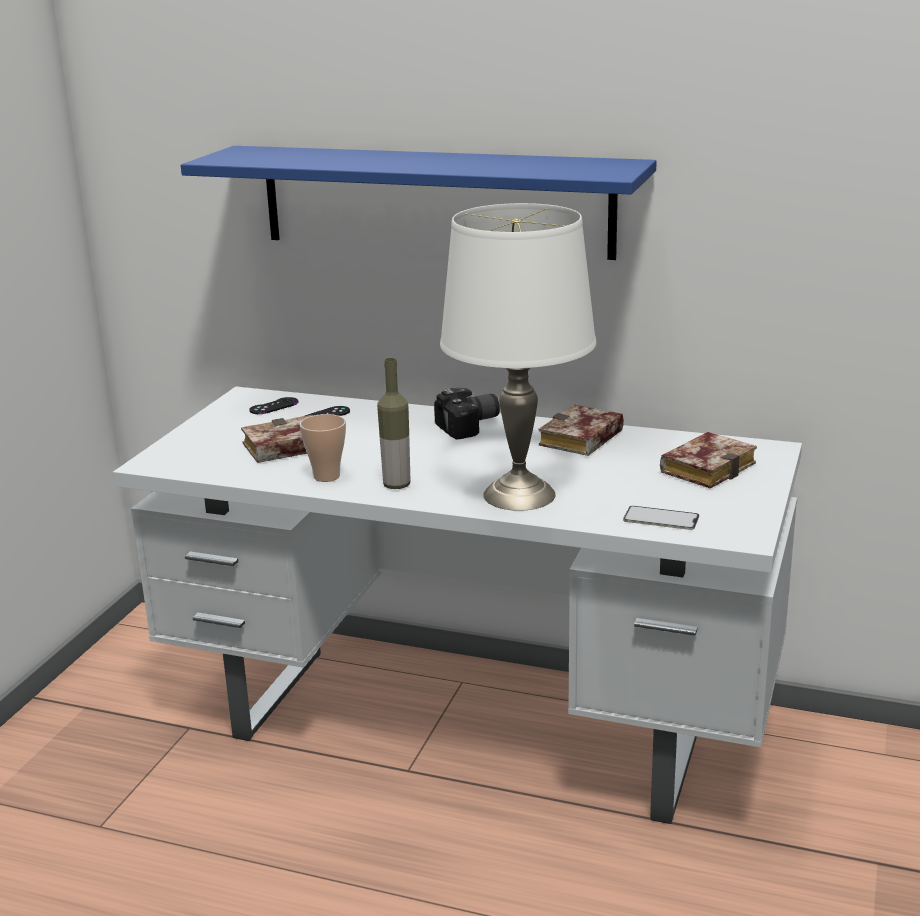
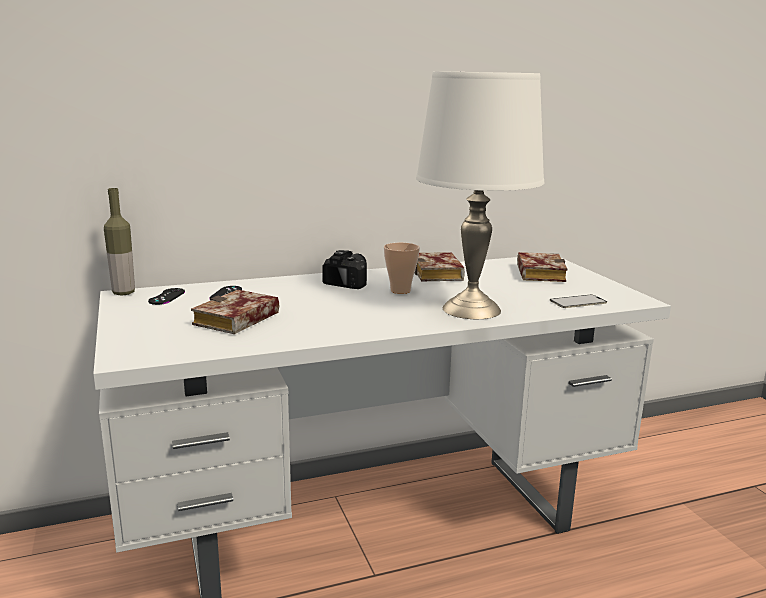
camera: 40 degrees left, 5 degrees down
(326, 476) = (312, 330): cup -> cup (400, 291)
(396, 485) = (378, 323): bottle -> bottle (124, 293)
(435, 201) = (295, 100): blue shelf -> none

